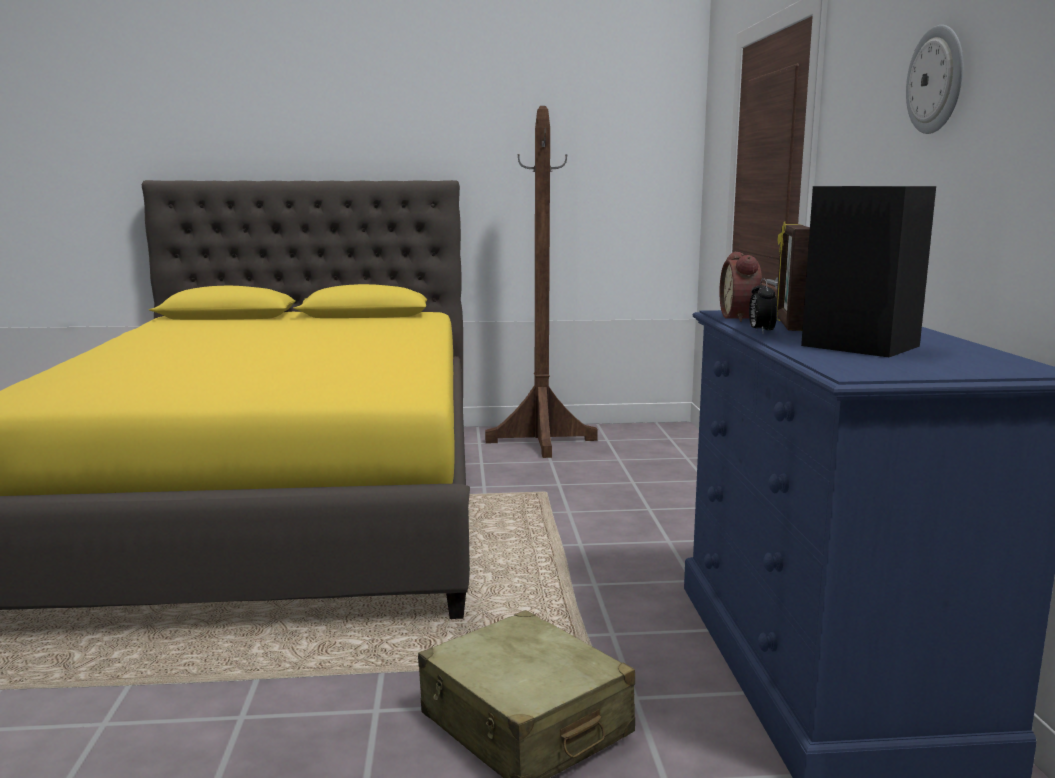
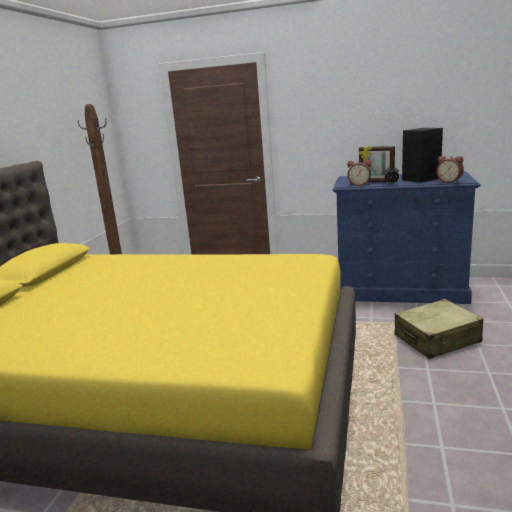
camera: 70 degrees left, 5 degrees up
(835, 362) = (449, 181): none -> alarm clock
(937, 80) = (365, 94): wall clock -> none

